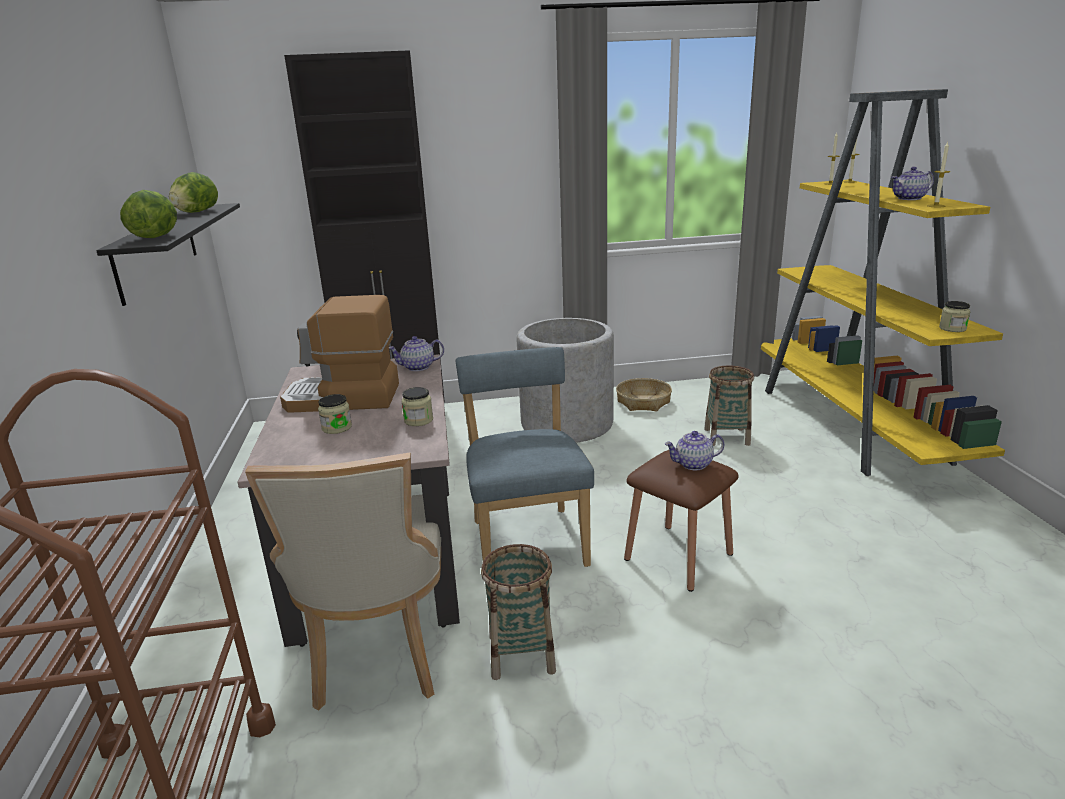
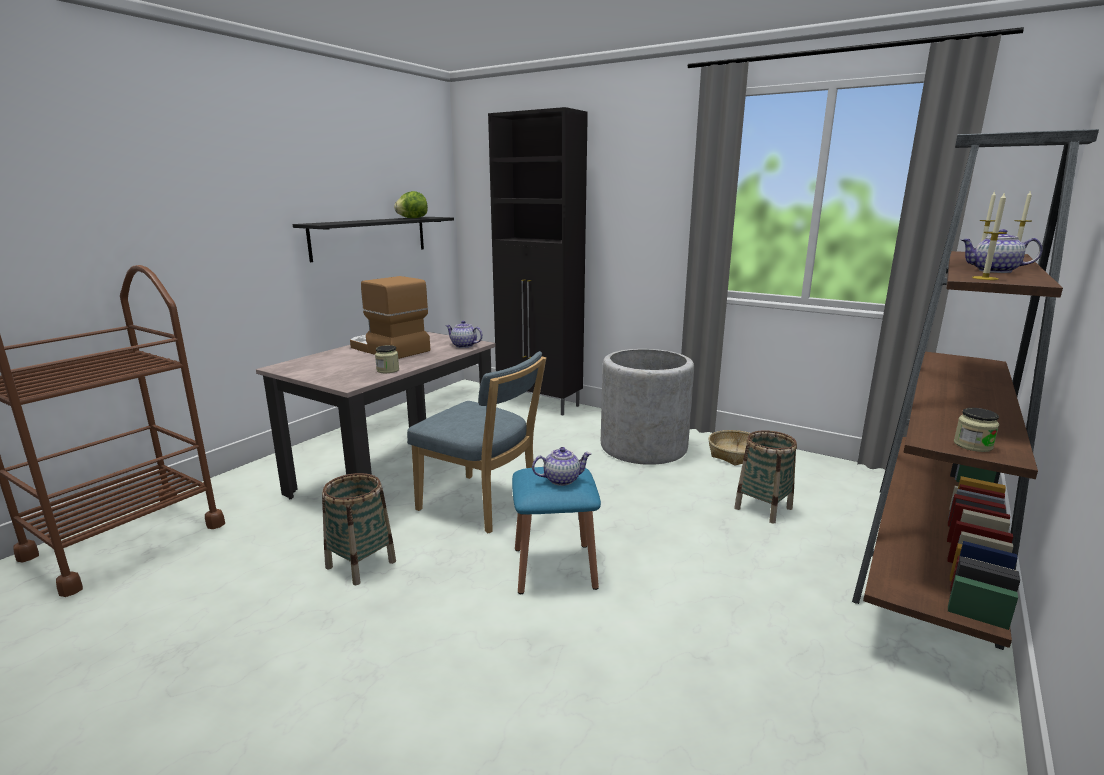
camera: 40 degrees right, 5 degrees down
(156, 237) = (335, 223): lettuce -> none
(337, 428) = (348, 361): jar -> none
(380, 651) = (310, 521): beige chair -> none
(528, 539) = (482, 505): blue chair -> blue chair turned 90 degrees clockwise
(678, 556) = (554, 567): brown stool -> blue stool
(693, 464) = (562, 479): teapot -> teapot turned 135 degrees clockwise
(852, 425) = (929, 555): yellow bookcase -> brown bookcase

